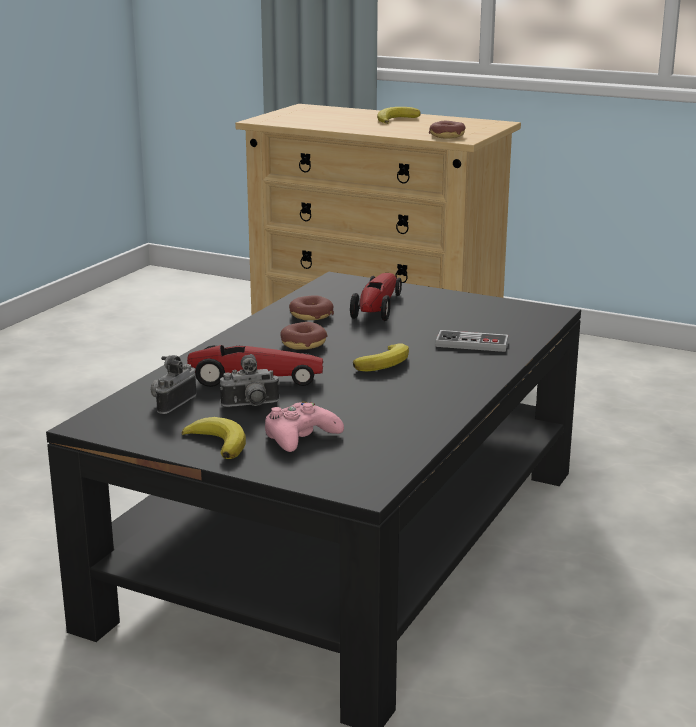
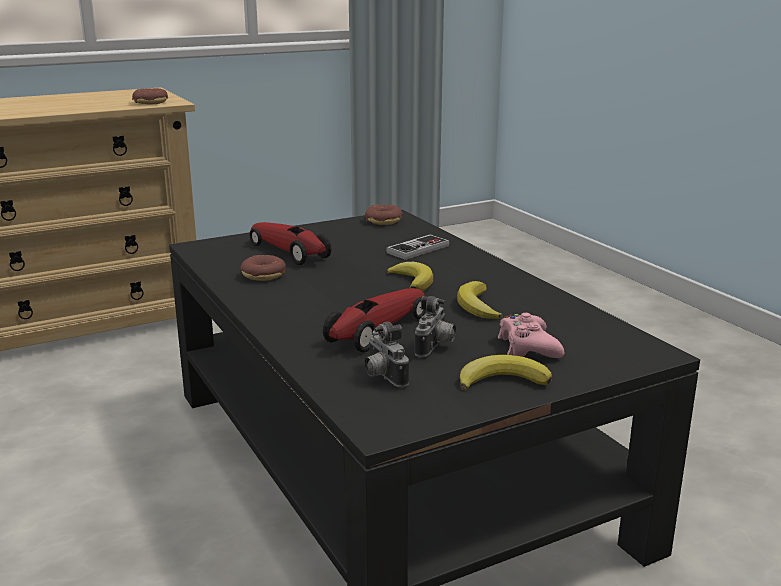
camera: 55 degrees left, 0 degrees up
(303, 344) = (324, 294): donut -> donut (383, 221)
(396, 119) = (56, 100): banana -> banana (477, 306)

